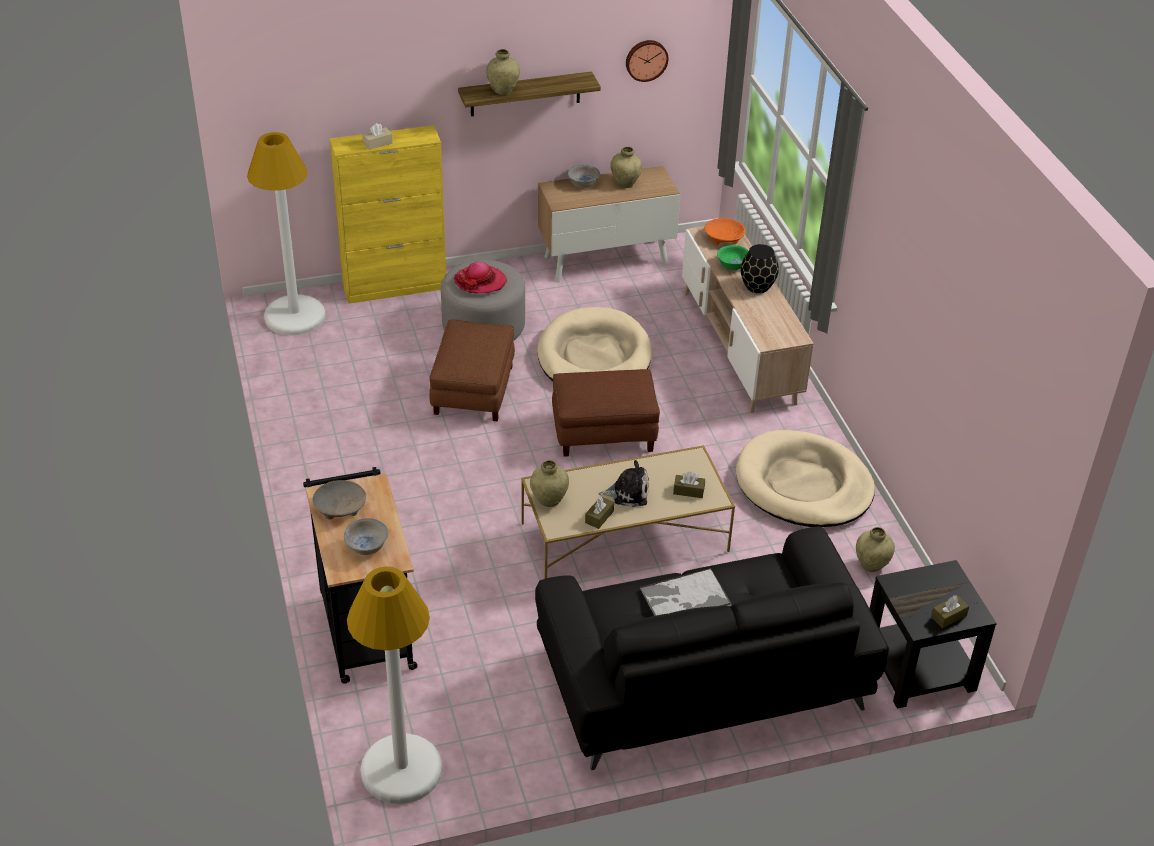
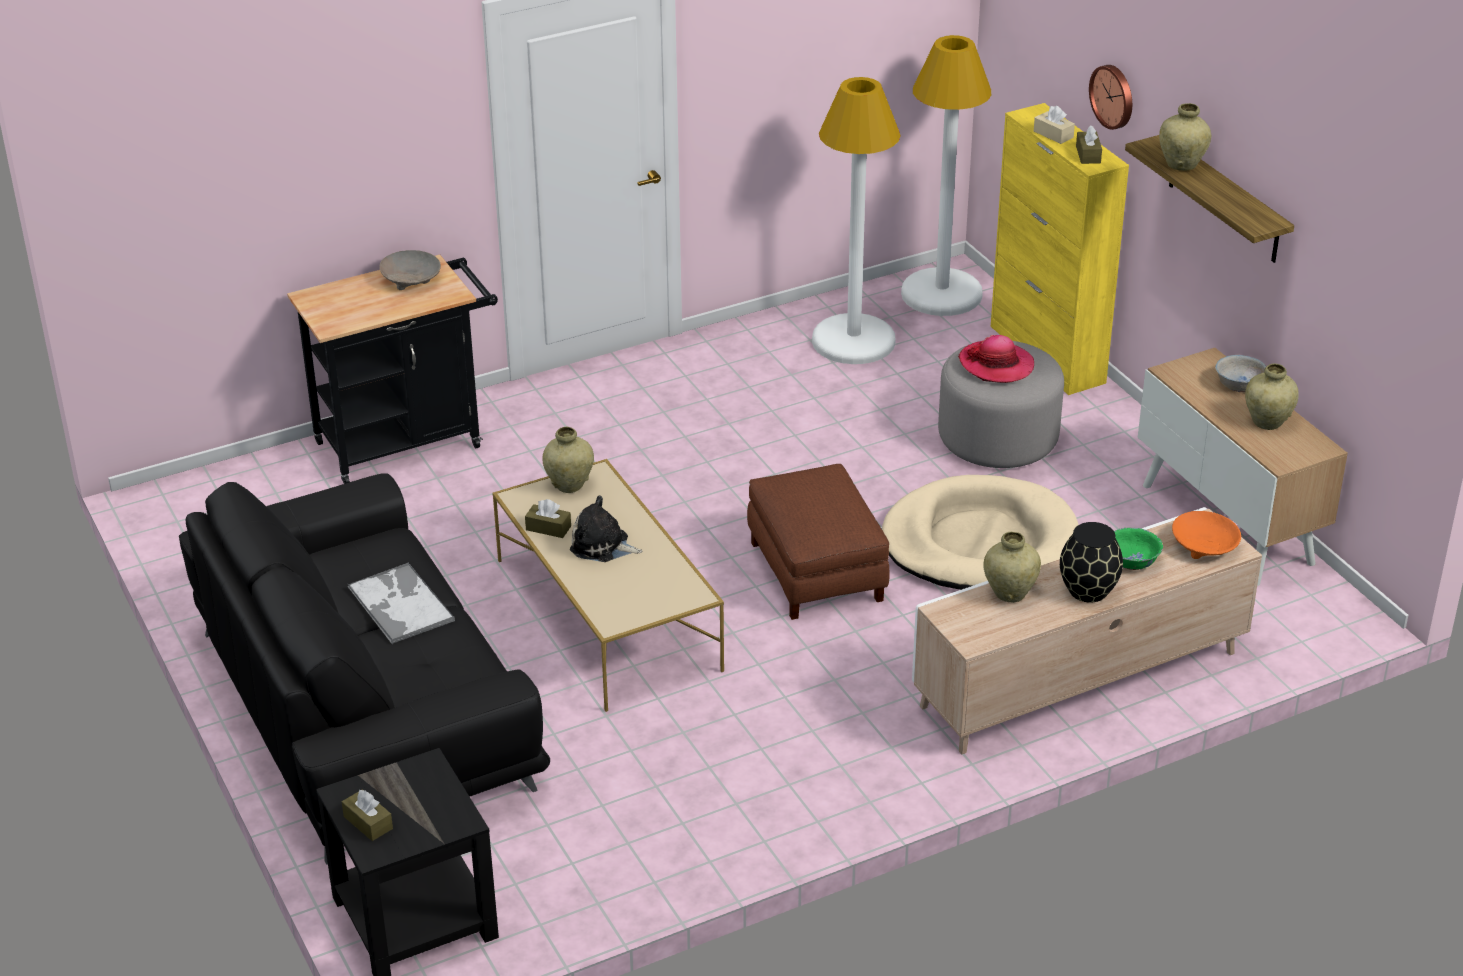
camera: 80 degrees right, 5 degrees down
(366, 546) = (351, 305): white bowl -> none
(401, 770) = (197, 501): white floor lamp -> white floor lamp (853, 341)
(472, 389) = (858, 450): brown ottoman -> none
(628, 492) = (602, 546): plush toy -> plush toy turned 120 degrees clockwise
(646, 59) = (1355, 258): wall clock -> wall clock (1113, 96)
(688, 491) = (621, 597): brown tissue box -> brown tissue box (1088, 154)
(803, 485) = (772, 774): beige dog bed -> none
(871, 565) = (615, 857): beige vase -> beige vase (1009, 593)

